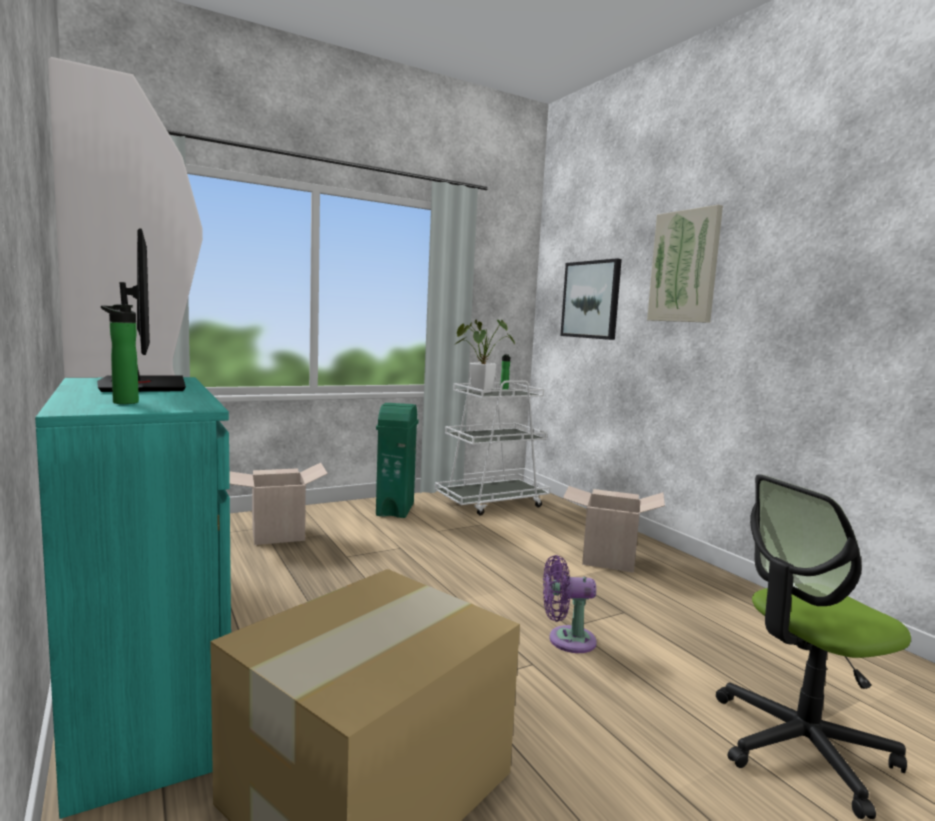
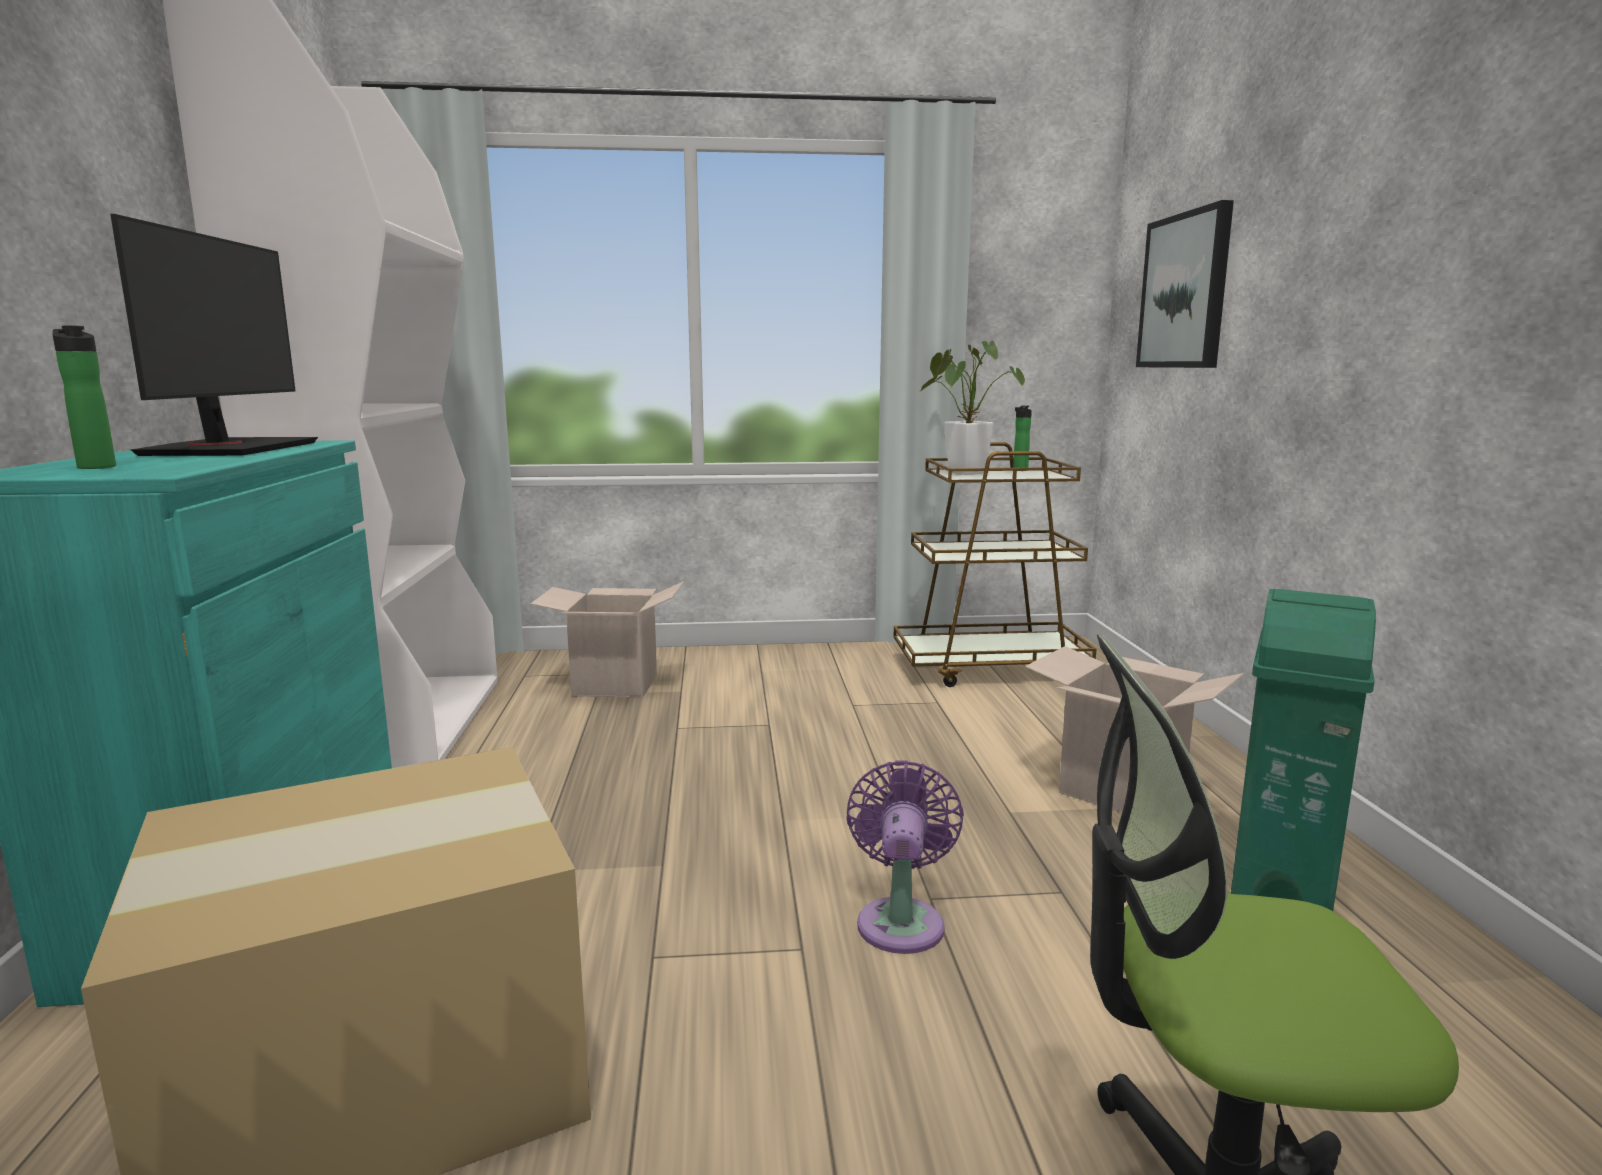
camera: 25 degrees right, 5 degrees up
(395, 509) = (818, 664): green trash can -> green trash can (1281, 891)
(492, 502) = (990, 668): white cart -> brown cart
(566, 640) = (901, 920): purple fan -> purple fan turned 75 degrees clockwise
(684, 266) = (1336, 197): picture -> none

